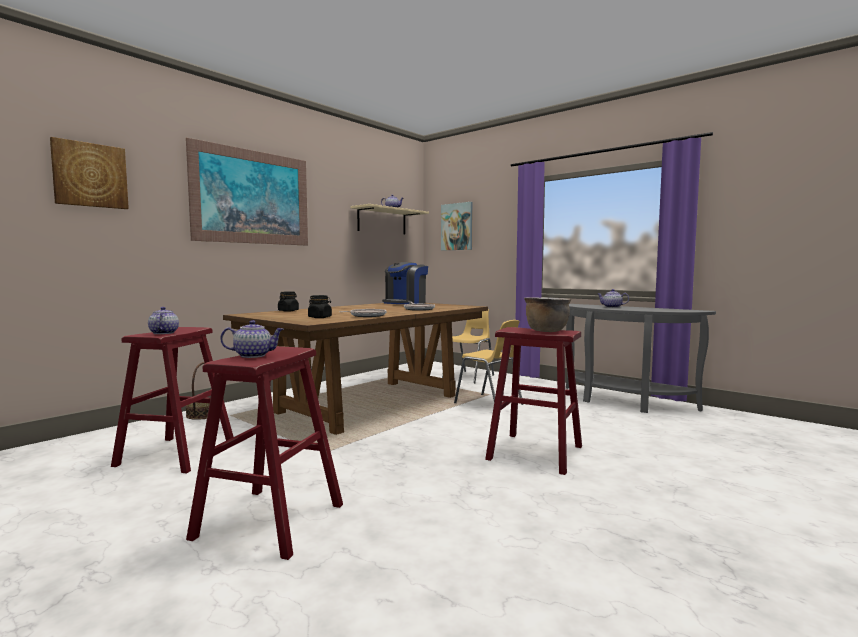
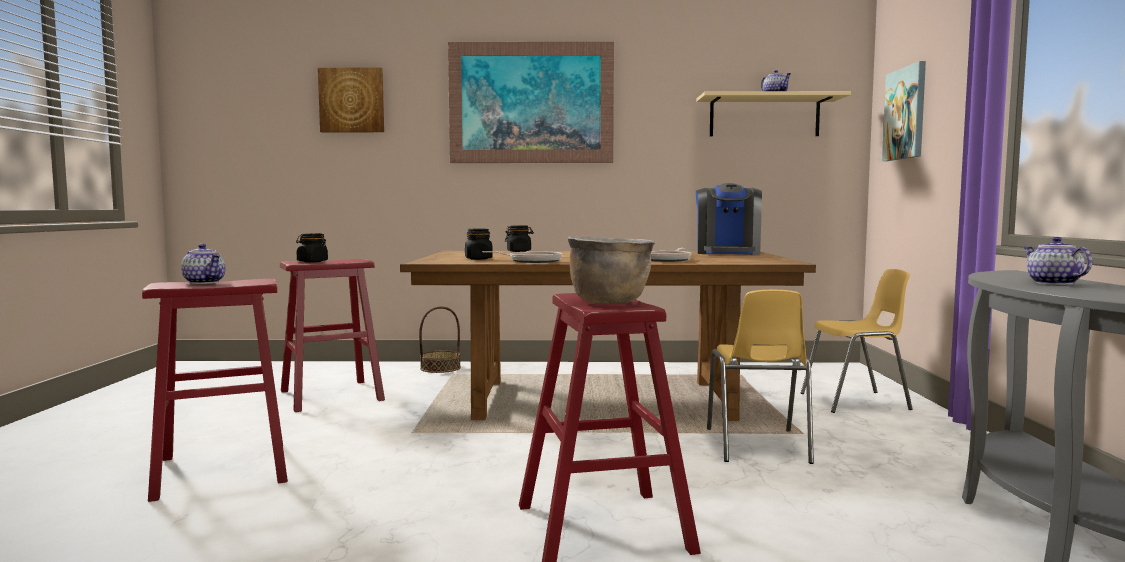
camera: 50 degrees right, 0 degrees up
(163, 333) = (312, 262): teapot -> black jar
(405, 303) = (727, 253): coffee machine -> coffee machine turned 75 degrees counterclockwise

